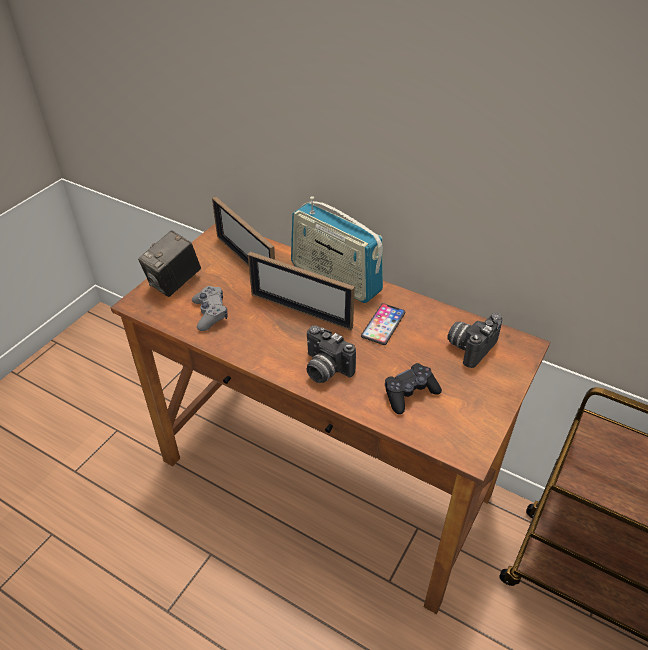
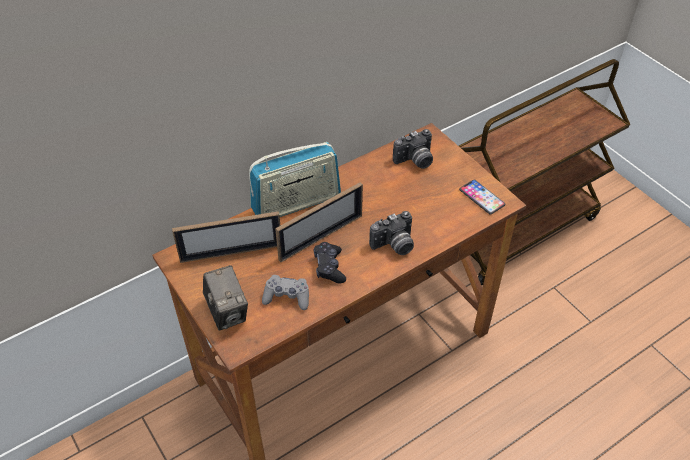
camera: 65 degrees left, 5 degrees up
(383, 325) = (366, 196): phone -> phone (482, 197)
(409, 394) = (441, 209): black game controller -> black game controller (329, 267)
(470, 347) = (415, 161): camera -> camera turned 90 degrees counterclockwise

